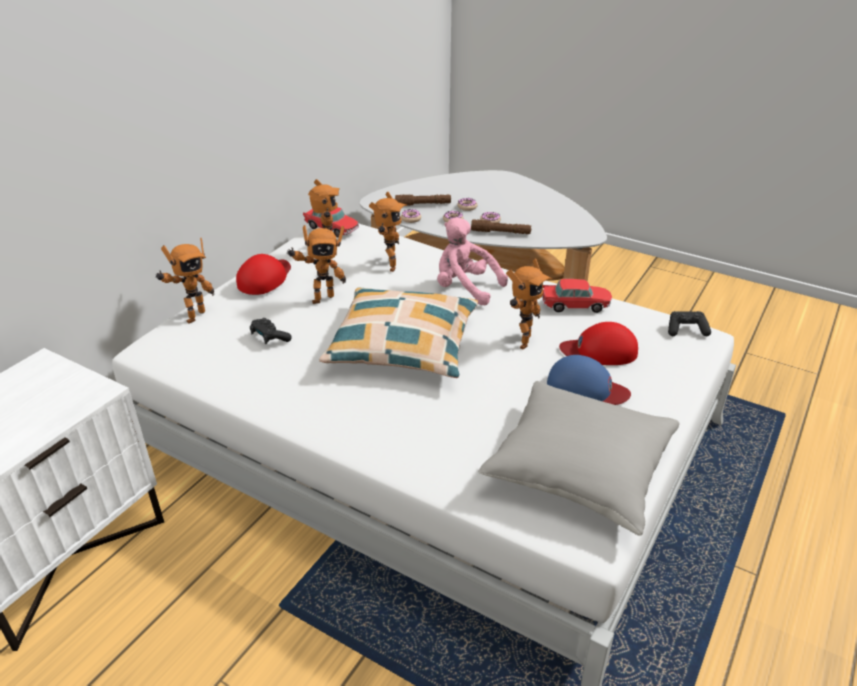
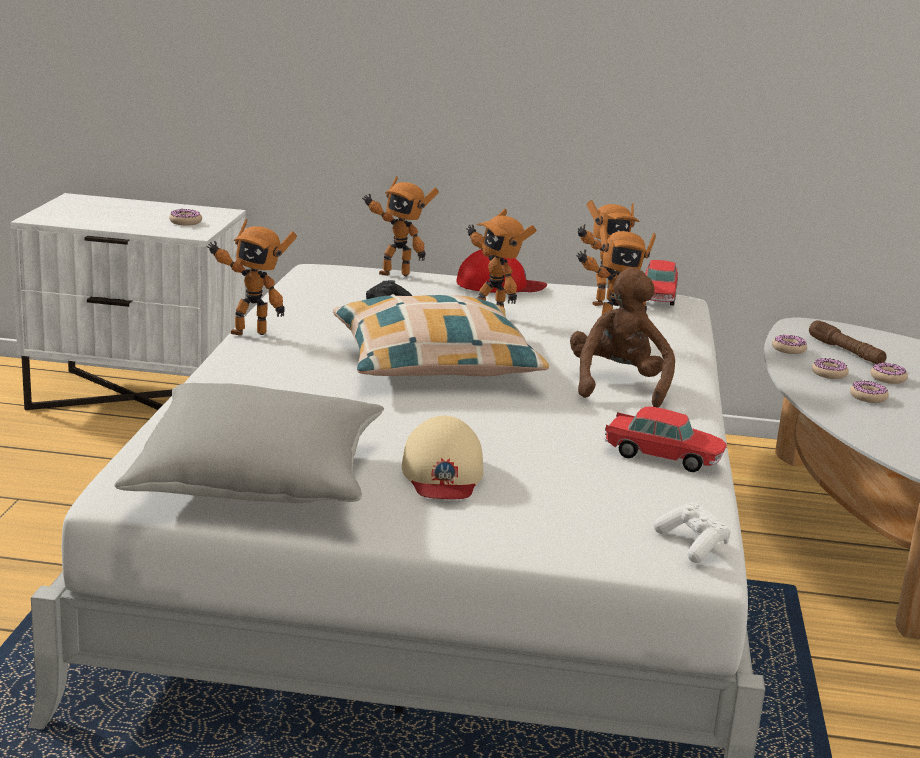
camera: 65 degrees right, 15 degrees down
(56, 390) = (185, 222): none -> donut
(465, 288) = (618, 386): pink plush toy -> brown plush toy
(501, 232) = (843, 407): brown flashlight -> none
(521, 341) = (517, 426): toy robot -> toy robot (248, 332)
(575, 305) = (663, 457): toy car -> toy car turned 45 degrees counterclockwise
(586, 388) = (442, 473): blue cap -> beige cap
(599, 351) = (551, 479): red cap -> none
(686, 330) = (692, 544): black game controller -> white game controller

